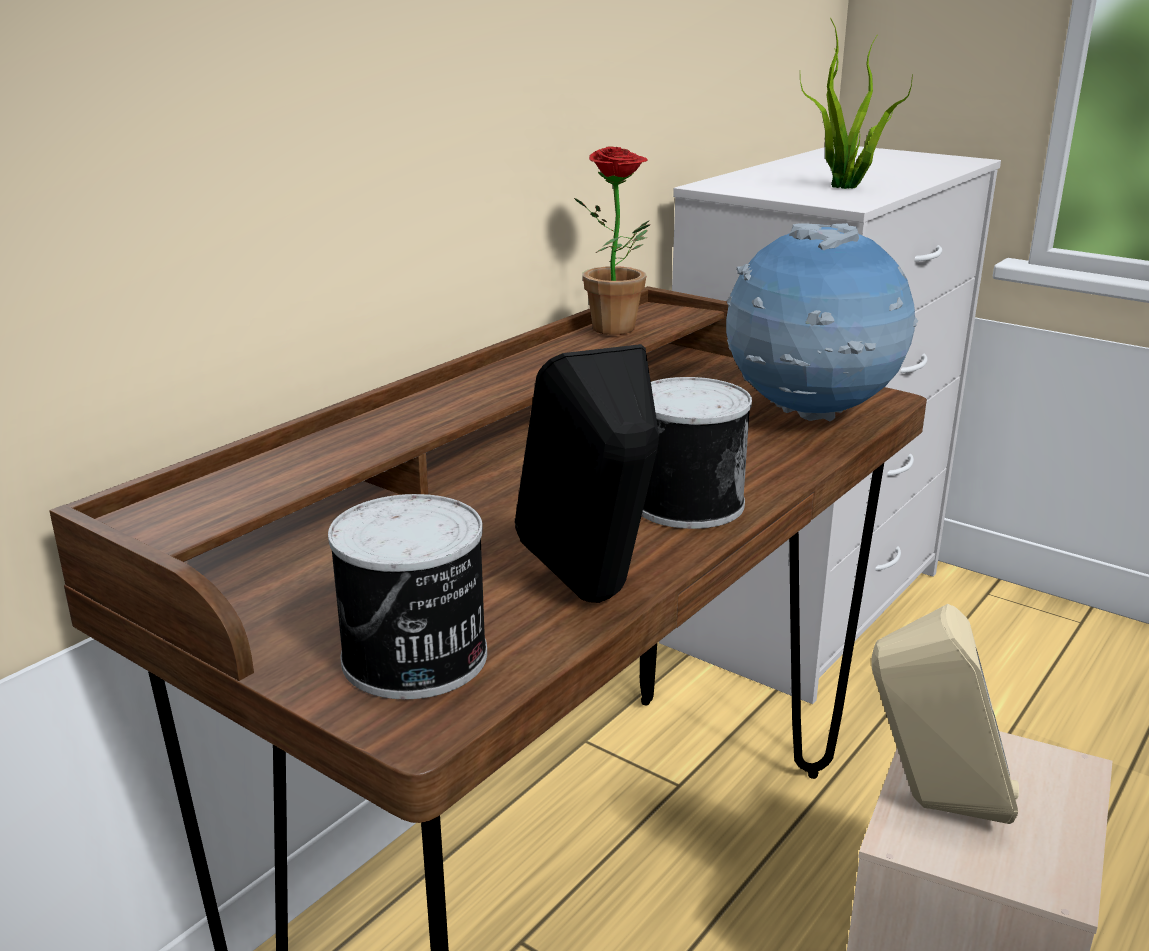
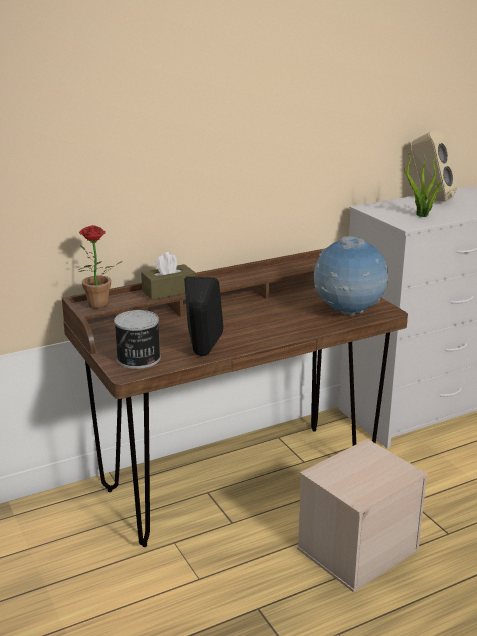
camera: 25 degrees right, 0 degrees up
(372, 435) = (168, 291): none -> brown tissue box
(620, 330) = (297, 265): potted plant -> potted plant (98, 306)
(684, 502) = (263, 333): can -> none
(931, 805) = (339, 467): beige speaker -> beige speaker (429, 199)

